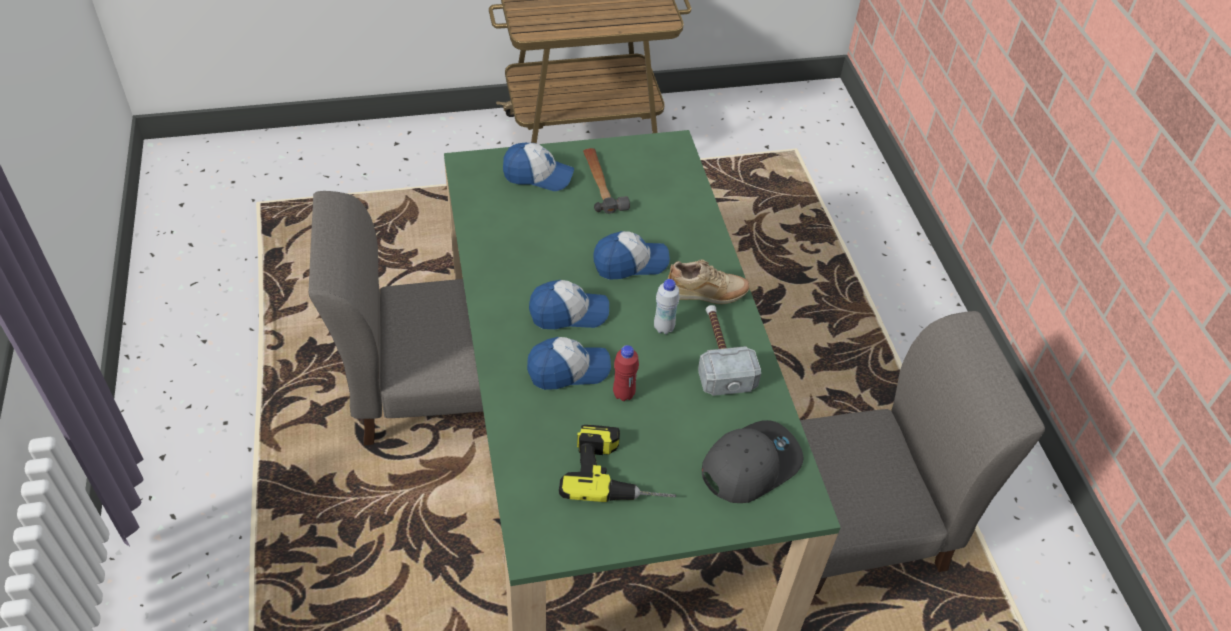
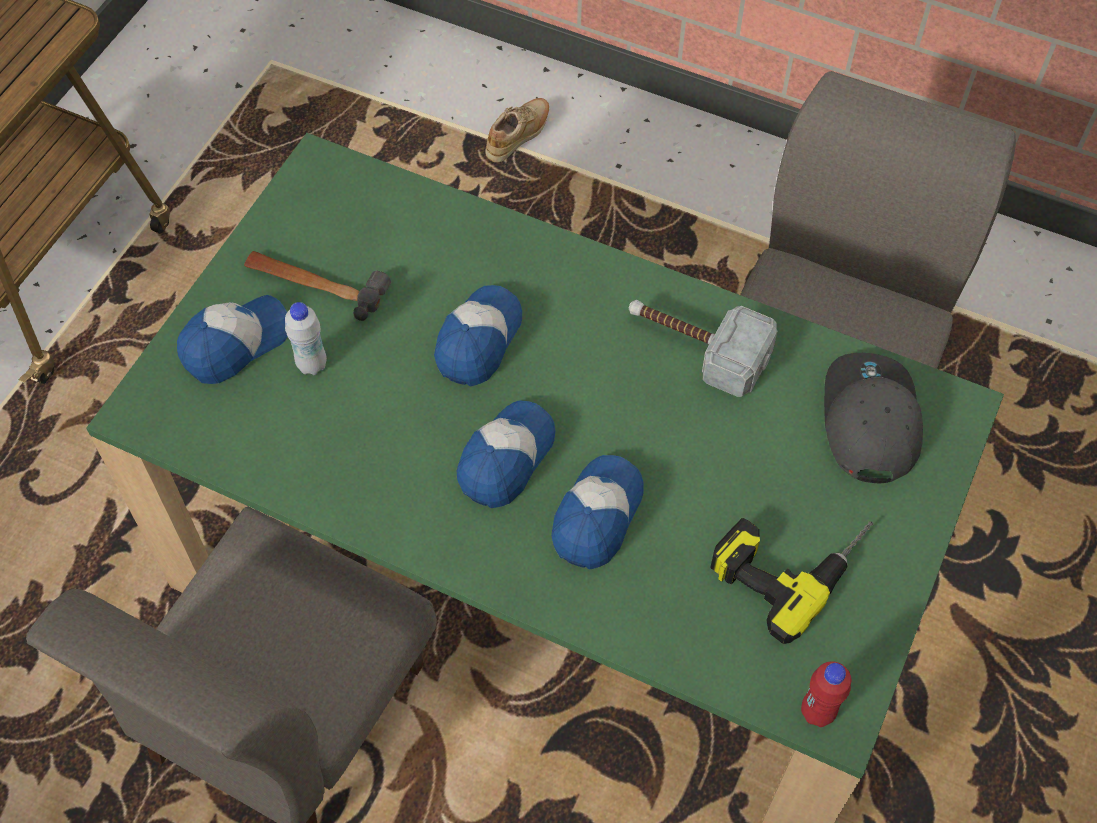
camera: 50 degrees left, 10 degrees up
(623, 394) = (678, 481): red bottle -> red bottle (817, 712)
(664, 328) = (610, 374): white bottle -> white bottle (312, 365)
(706, 295) = (594, 298): beige shoe -> beige shoe (519, 137)

